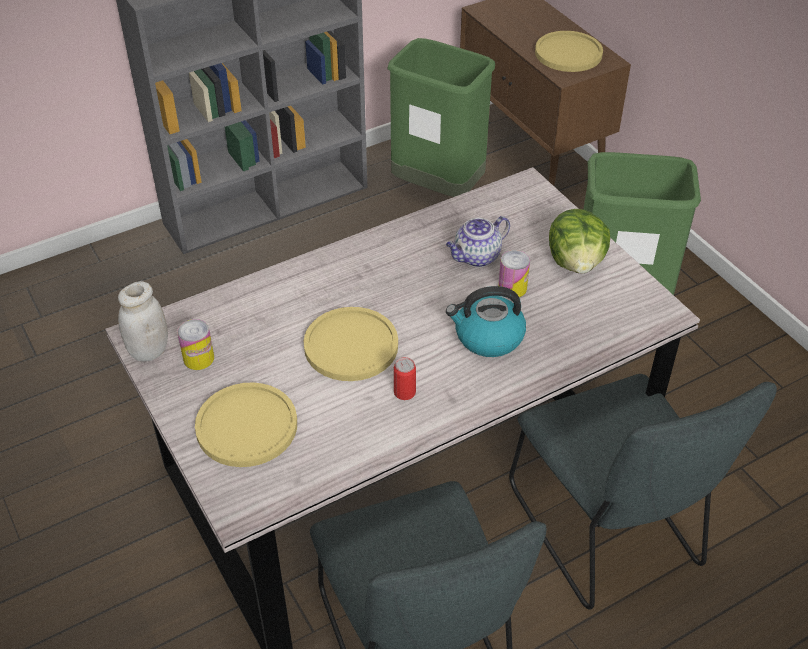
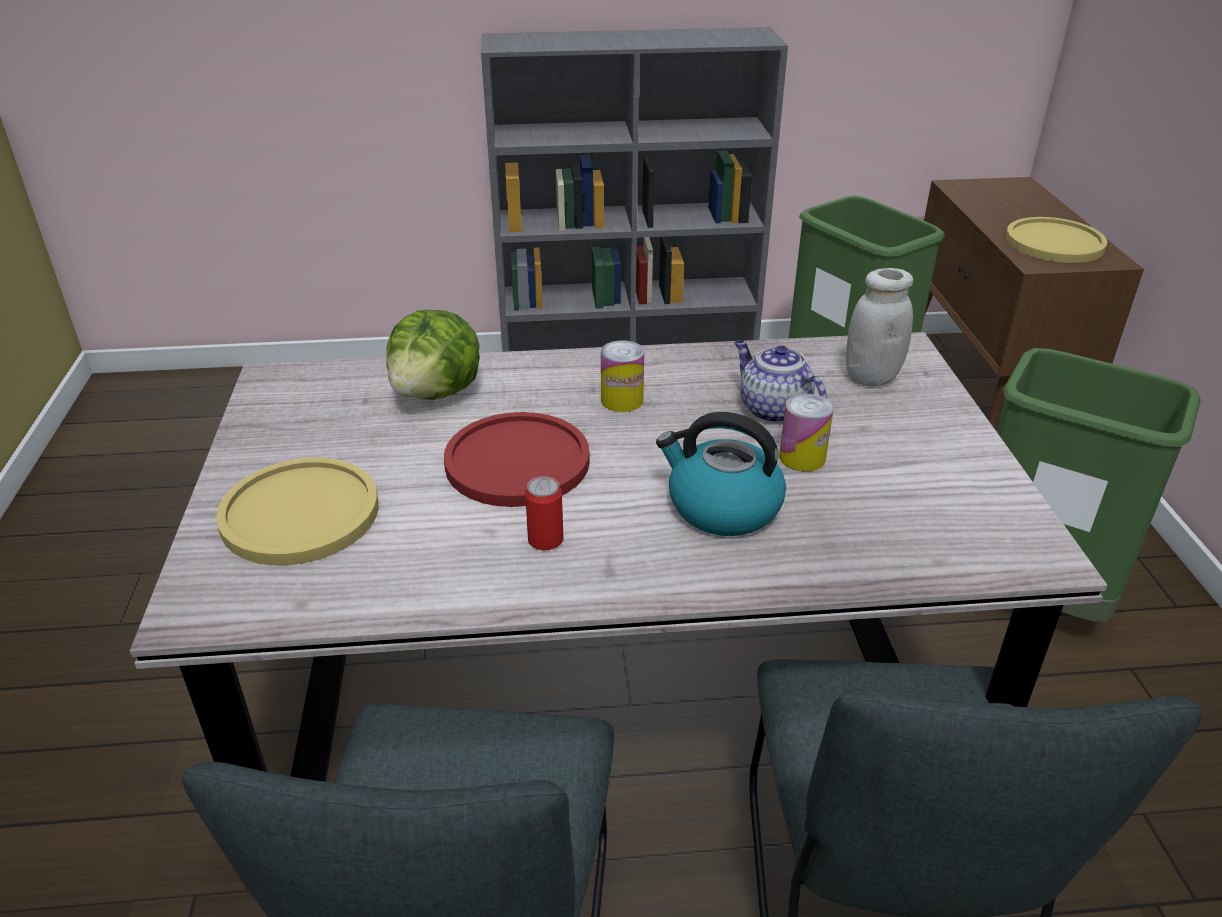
camera: 25 degrees right, 10 degrees down
(149, 351) = (267, 398): white jar -> white jar (871, 377)
(198, 358) = (315, 421): can -> can (622, 400)
(351, 345) = (517, 462): yellow plate -> red plate
(476, 257) = (772, 409): teapot -> teapot turned 60 degrees clockwise
(576, 262) = (925, 452): lettuce -> lettuce (437, 393)

